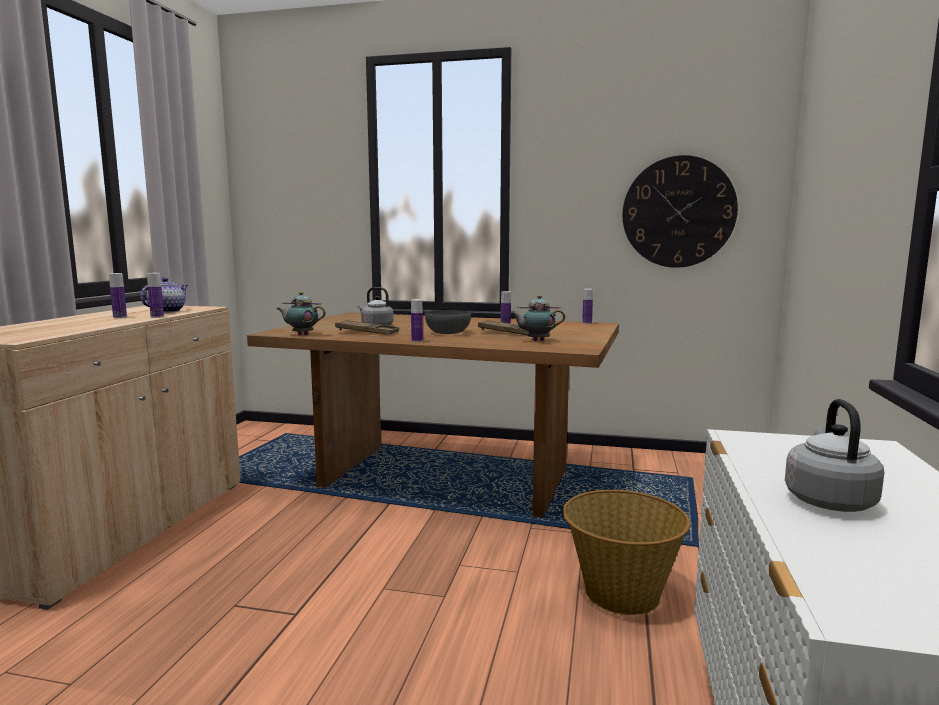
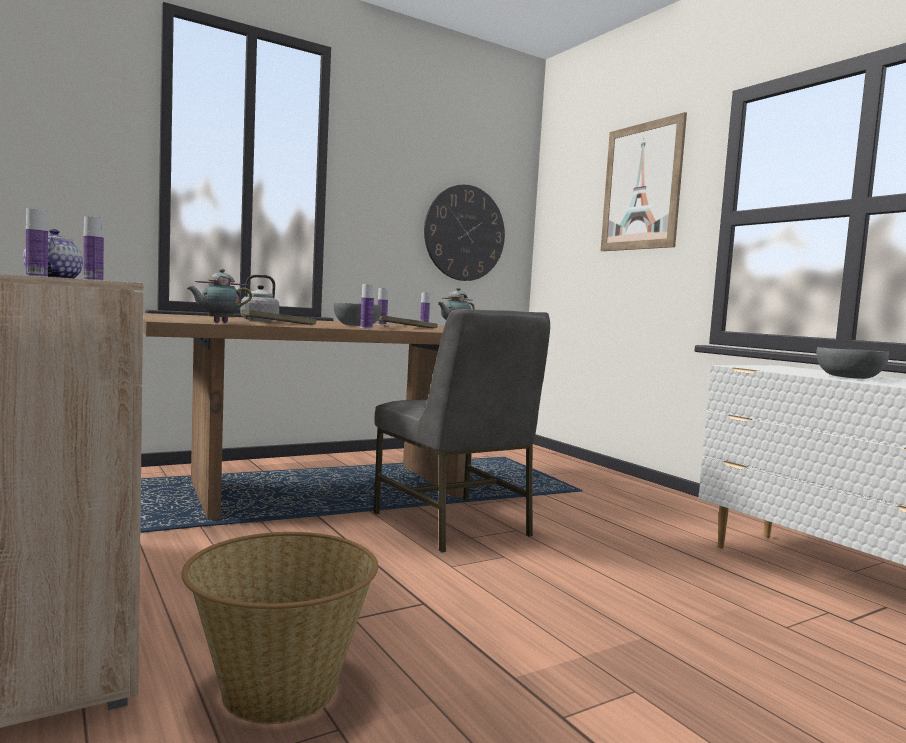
camera: 45 degrees left, 5 degrees down
(472, 545) = (454, 524): none -> grey chair
(621, 594) = (596, 523): basket -> basket (279, 690)
(828, 500) = (848, 377): grey kettle -> grey bowl
(861, 132) = (641, 186): none -> picture

